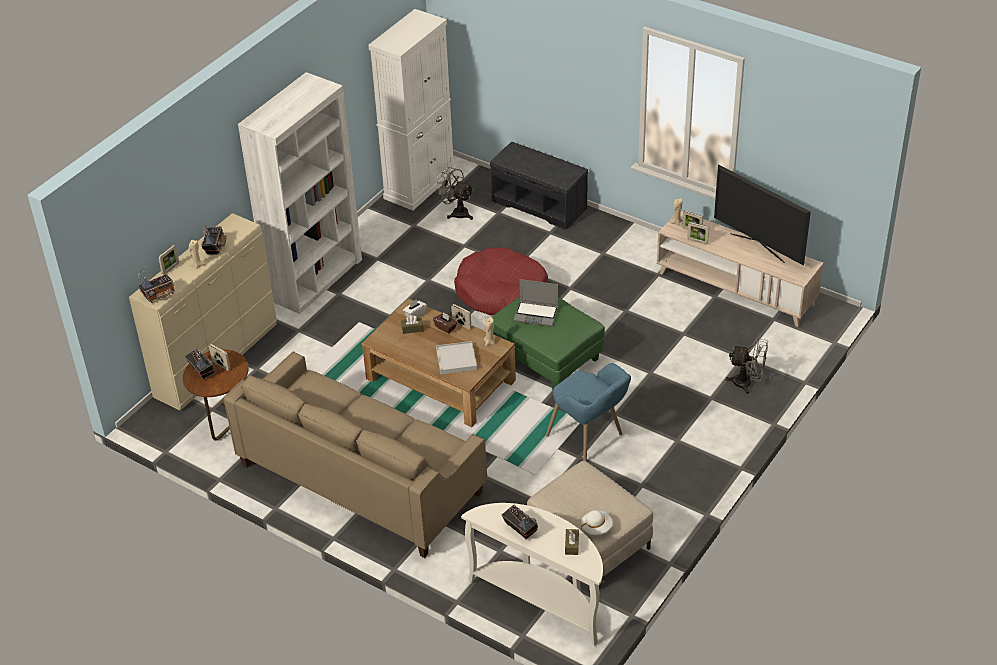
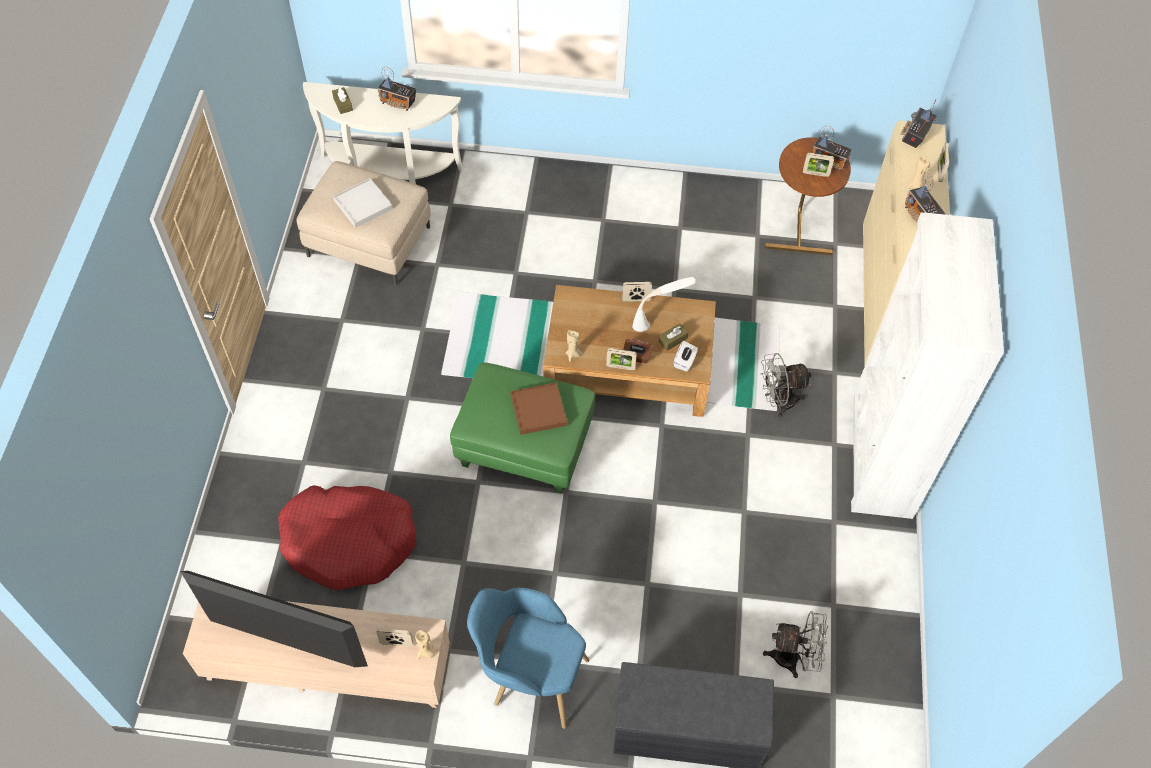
camera: 150 degrees right, 15 degrees up
(360, 479) = (629, 225): beige sofa -> none
(412, 342) = (661, 322): none -> white table lamp
(420, 185) = (886, 696): white cabinet -> none
(456, 359) = (596, 318): white tray -> white tray (363, 205)
(502, 293) = (637, 527): red dog bed -> red dog bed (349, 541)
(536, 314) = (538, 410): laptop -> brown tray
(591, 440) = (419, 353): blue armchair -> blue armchair (529, 677)
(596, 527) = (343, 178): white hat -> none
(697, 241) = (380, 623): picture frame -> picture frame (636, 300)
(747, 383) = (265, 501): grey fan -> grey fan (778, 402)

